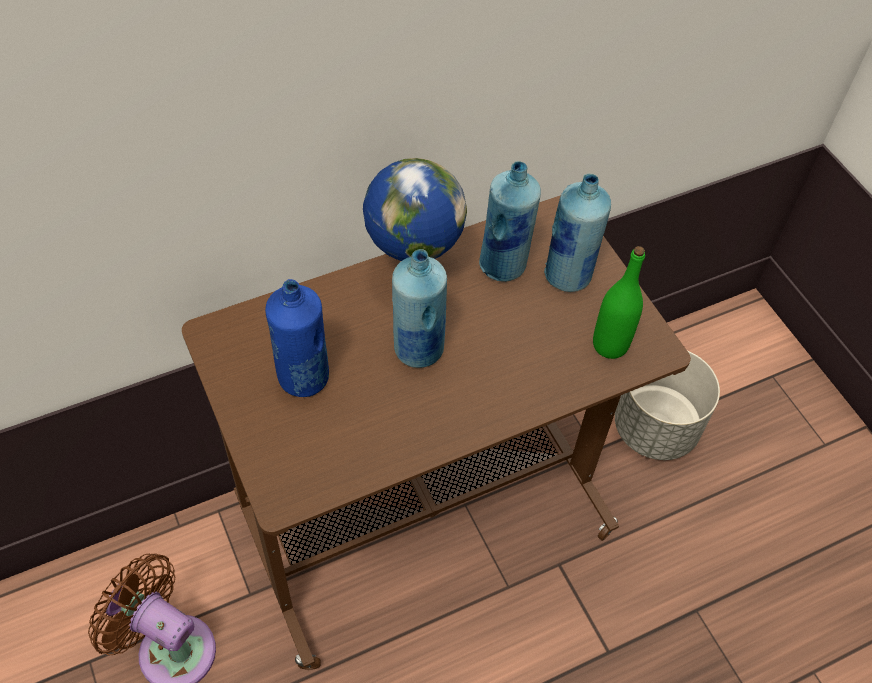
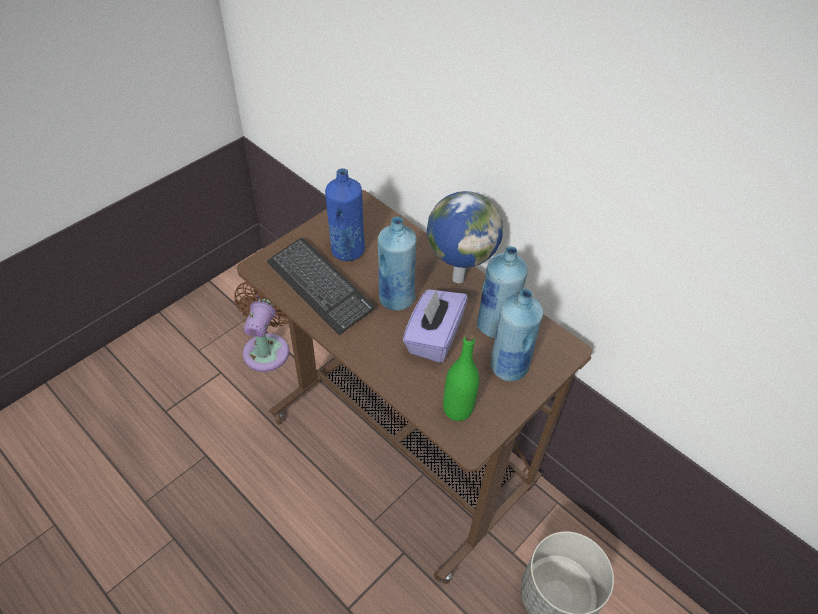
camera: 70 degrees right, 5 degrees down
(357, 431) = (320, 286): none -> keyboard
(497, 332) = (433, 337): none -> purple tissue box

